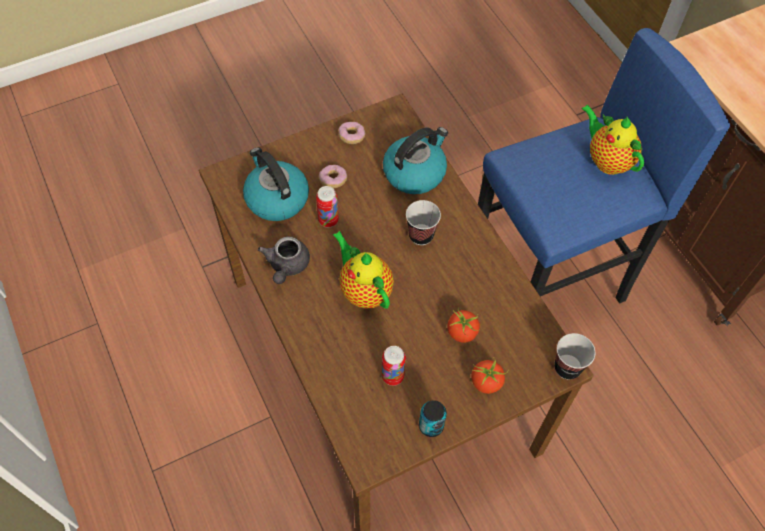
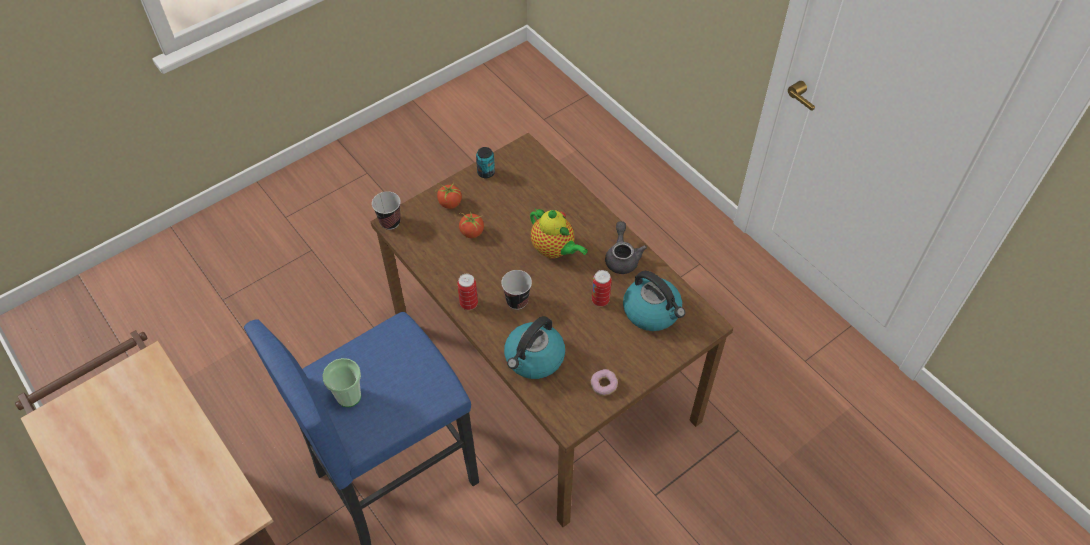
camera: 170 degrees right, 5 degrees down
(333, 180) = (607, 337): donut -> none
(392, 376) = (519, 196): can -> can (469, 303)
(606, 160) = (349, 396): teapot -> cup

